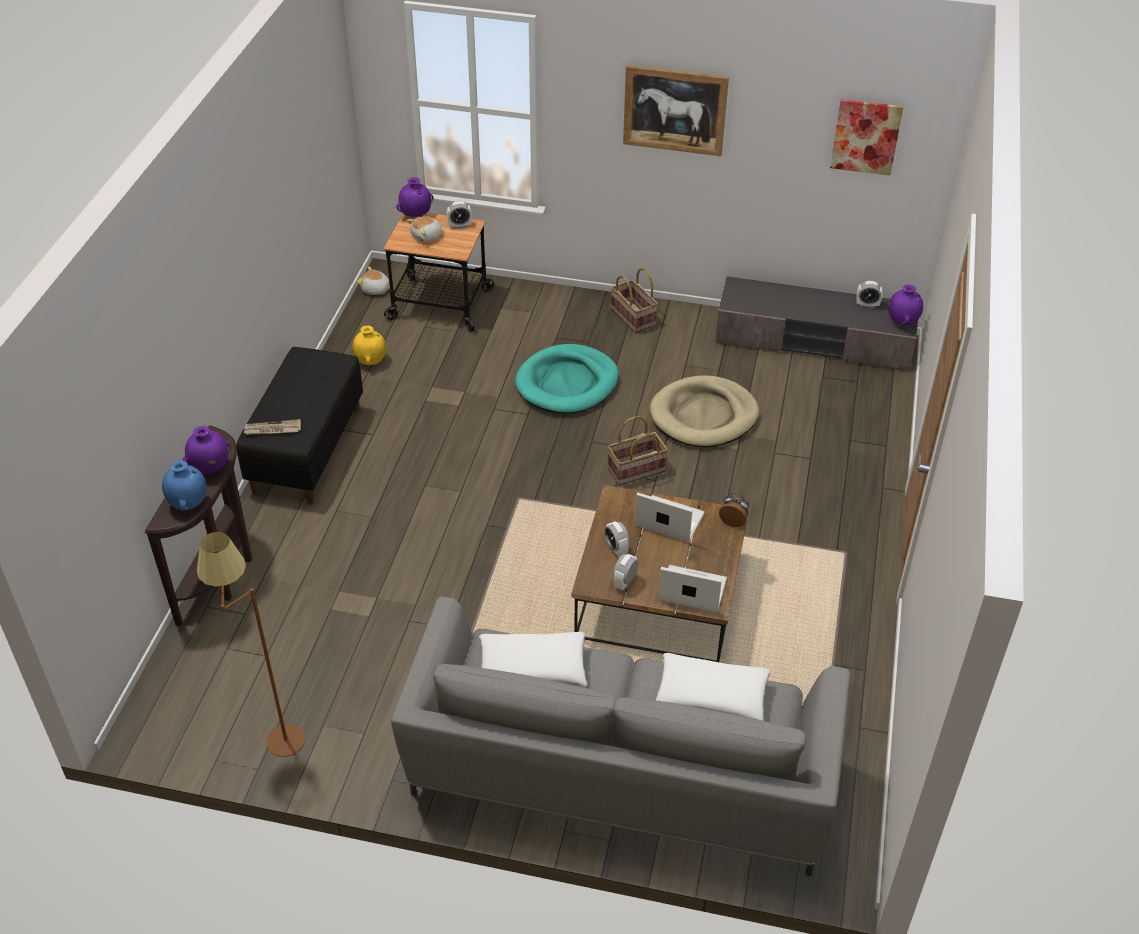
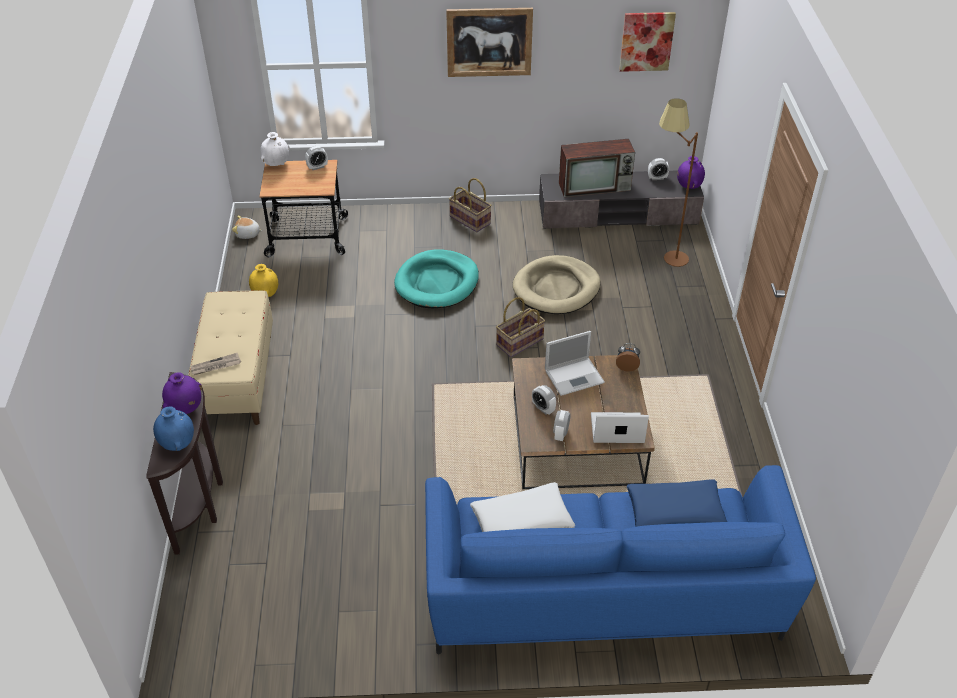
camera: 15 degrees left, 0 degrees up
(271, 733) = (295, 630): brown floor lamp -> brown floor lamp (664, 257)
(307, 450) = (237, 379): black bench -> beige bench
(416, 215) = (277, 164): purple vase -> white vase
(427, 236) = (293, 180): plush toy -> none
(619, 777) = (602, 596): grey sofa -> blue sofa
(668, 520) = (575, 376): laptop -> laptop turned 150 degrees clockwise
(711, 696) = (675, 512): white pillow -> blue pillow
(787, 302) = (595, 186): none -> television

